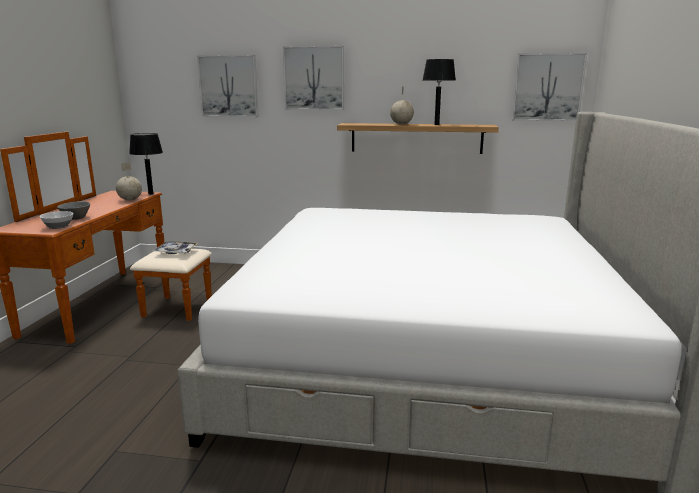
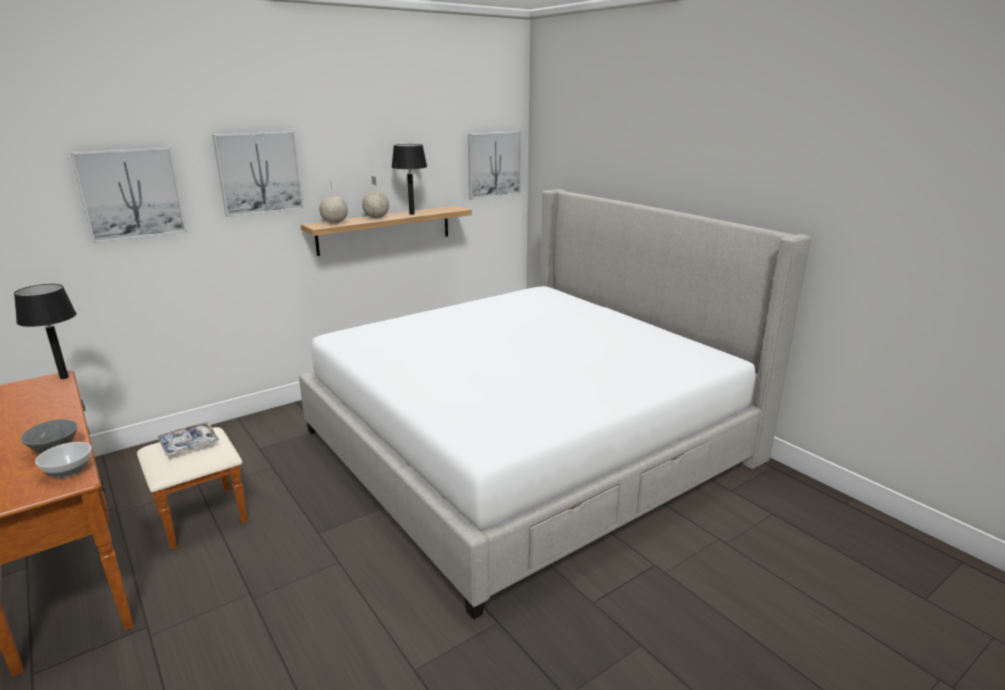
camera: 45 degrees left, 5 degrees up
(130, 200) = (58, 396): globe -> globe (334, 223)

